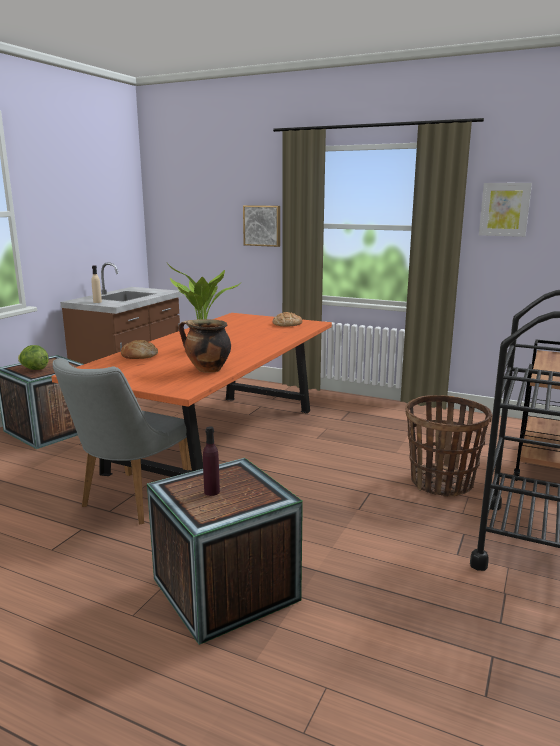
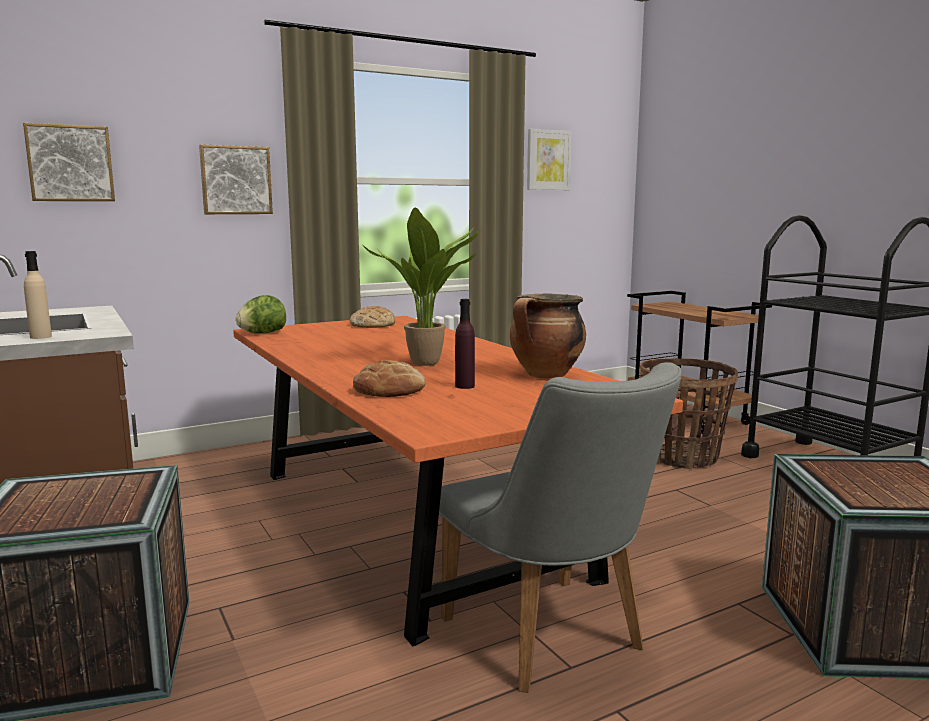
camera: 55 degrees left, 5 degrees down
(34, 369) = (67, 510): lettuce -> lettuce (262, 333)
(190, 216) = (70, 163): none -> picture
(212, 492) = (887, 486): purple bottle -> purple bottle (464, 386)

